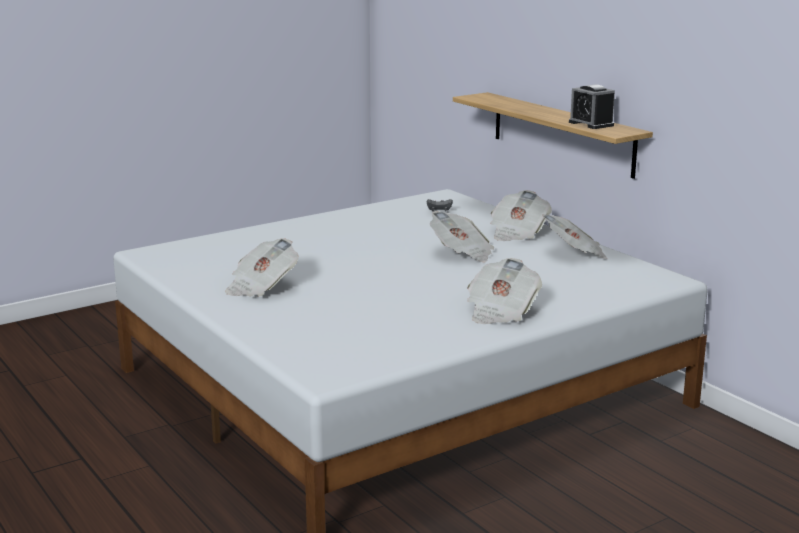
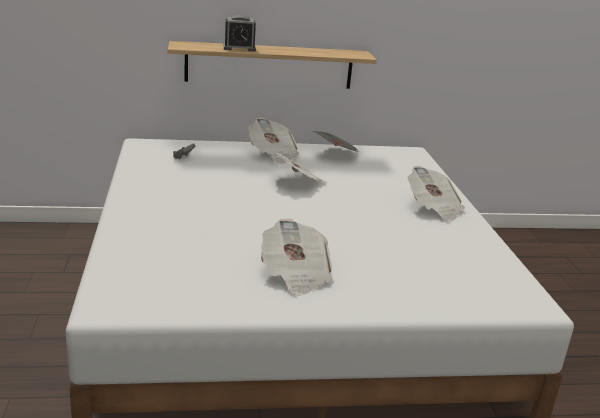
camera: 65 degrees left, 5 degrees up
(591, 124) = (327, 52): alarm clock -> alarm clock (239, 48)

